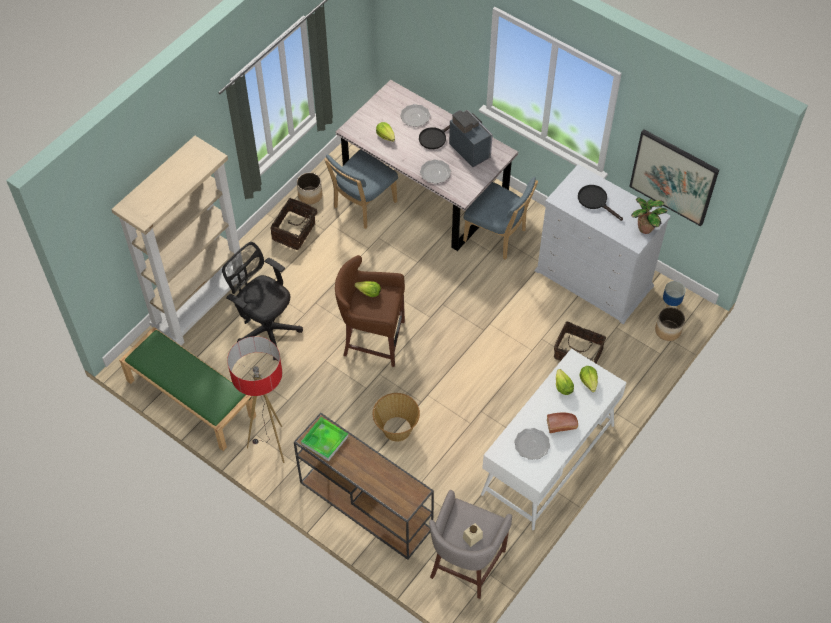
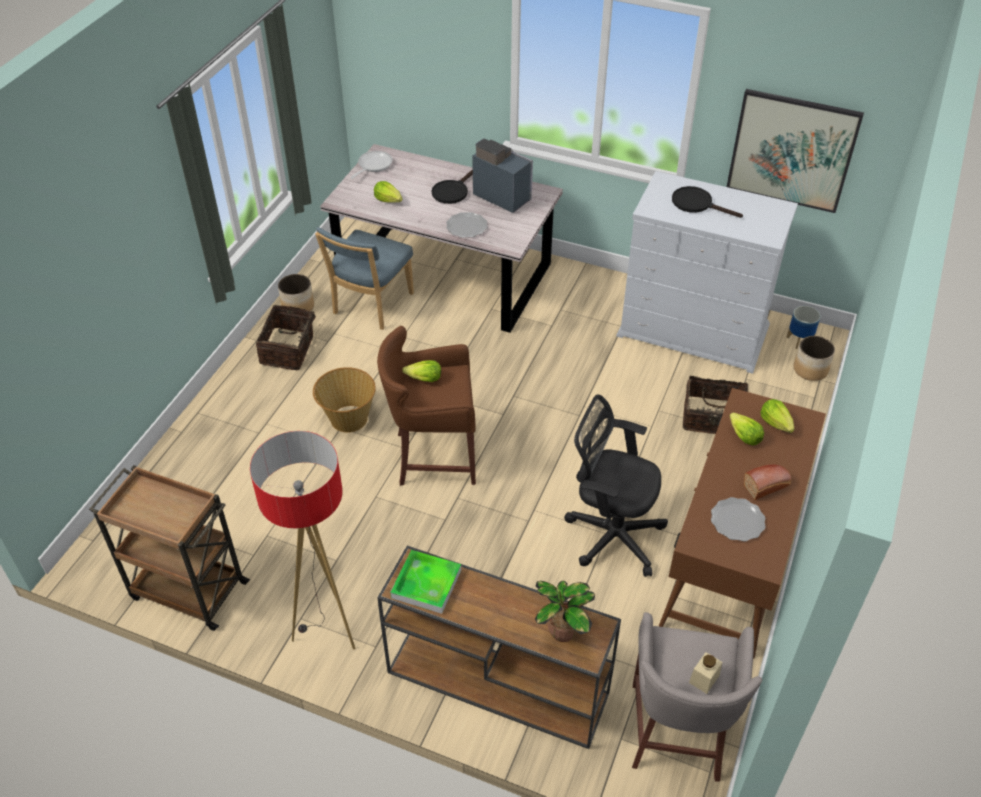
camera: 15 degrees left, 10 degrees down
(190, 398) = (187, 589): green bench -> brown cart
(200, 304) = (176, 462): beige bookcase -> none
(266, 328) = (280, 473): black office chair -> black office chair (610, 534)
(383, 101) = (373, 165): none -> frying pan
(396, 429) = (506, 564): basket -> basket (348, 419)
(415, 117) = (418, 175): plate -> none
(497, 237) = (555, 308): blue chair -> none
(548, 459) = (731, 557): white desk -> brown desk
(644, 228) = (773, 221): potted plant -> potted plant (560, 632)

